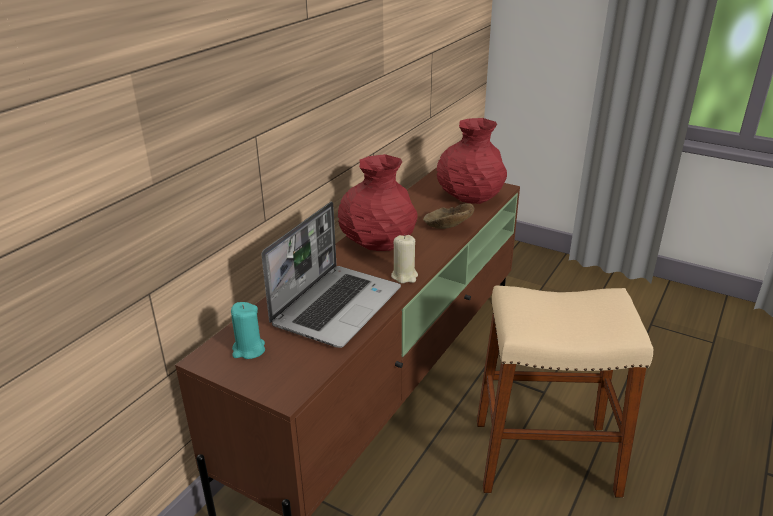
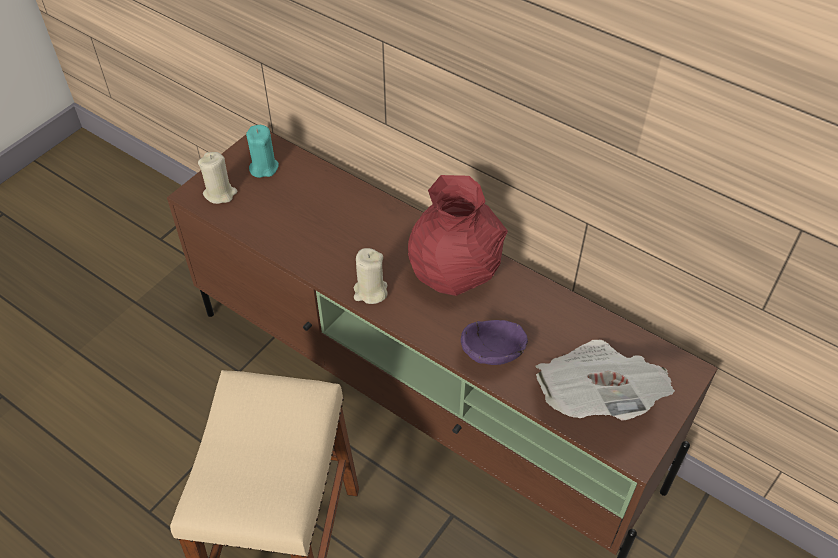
camera: 95 degrees right, 20 degrees up
(287, 374) = (220, 193): none -> beige candle
(337, 306) = (320, 229): laptop -> none
(447, 226) = (495, 352): brown bowl -> purple bowl
(469, 197) = (596, 397): red vase -> newspaper

